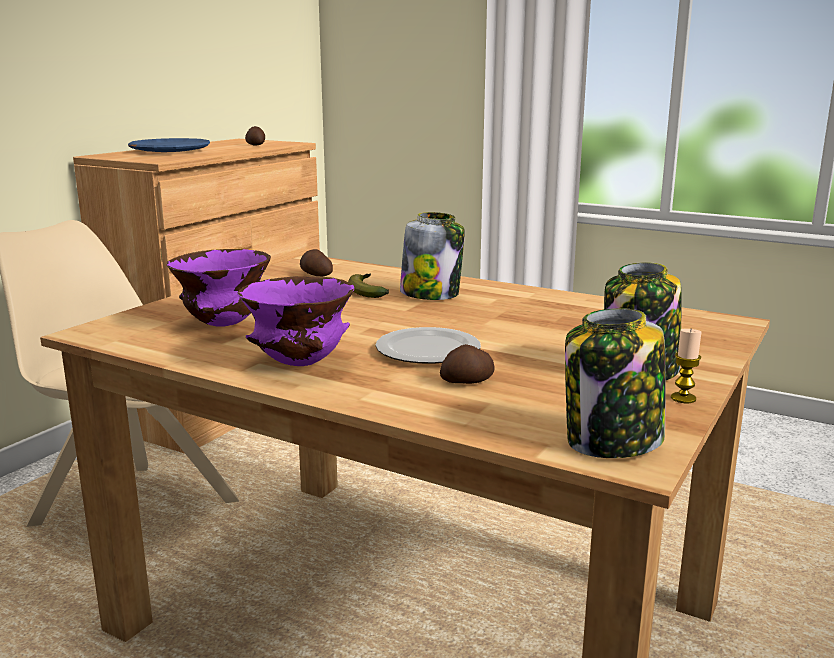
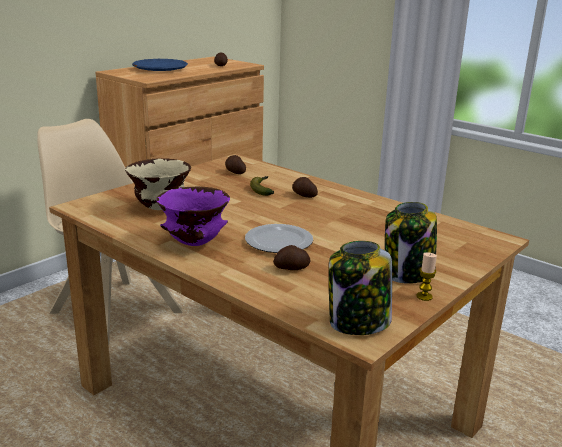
camera: 10 degrees right, 5 degrees up
(222, 325) = (159, 208): purple bowl -> beige bowl
(431, 294) = (304, 195): jar -> potato

